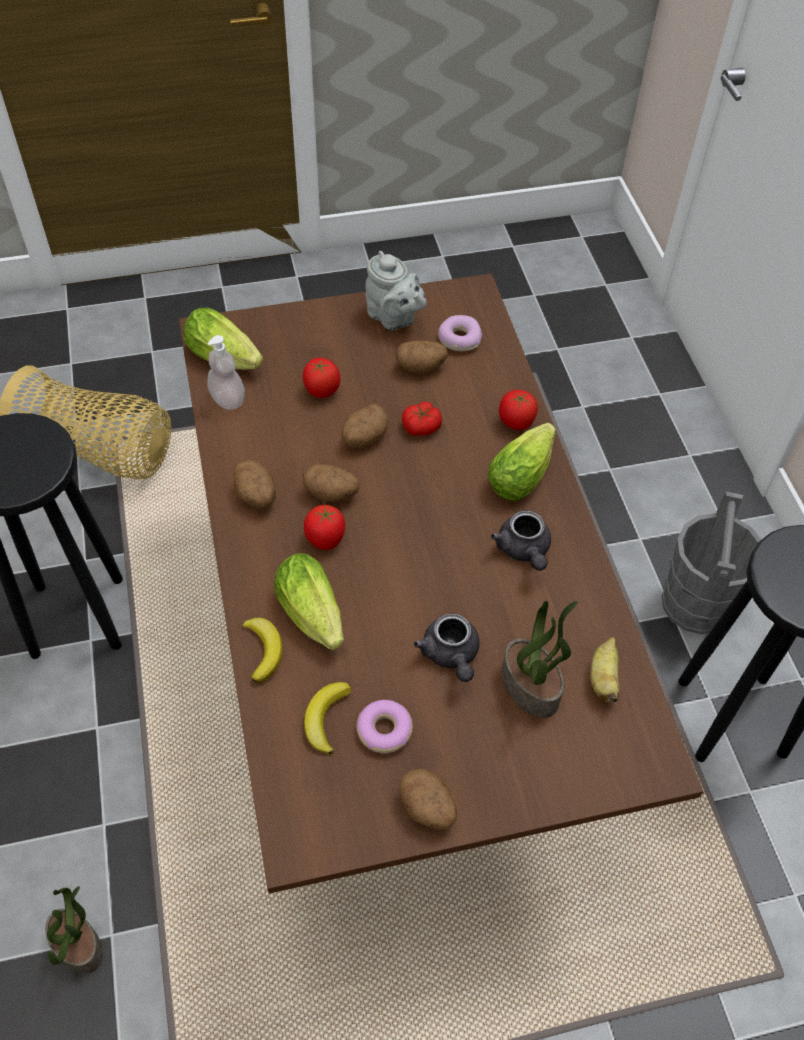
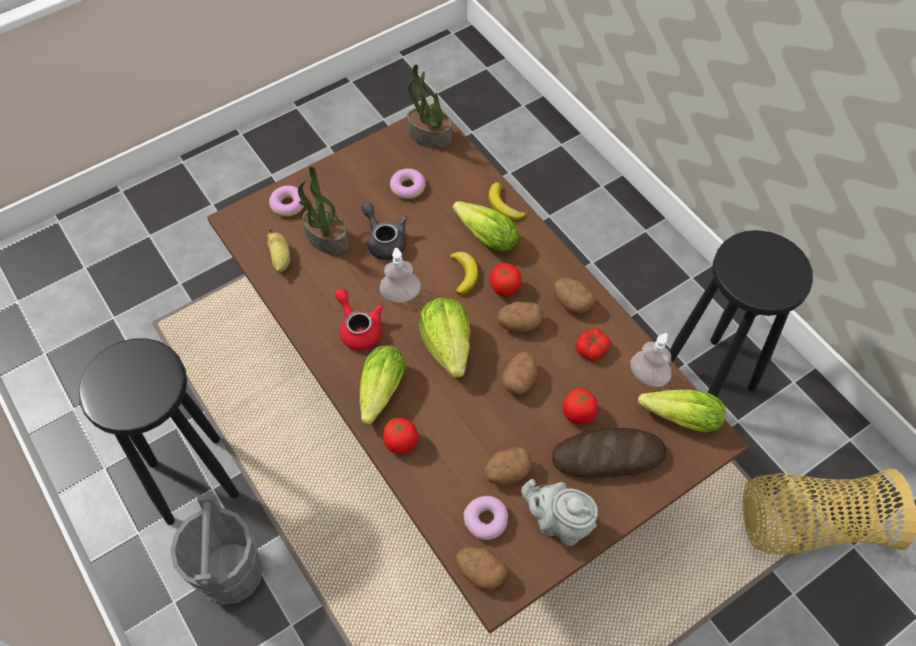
camera: 160 degrees right, 5 degrees up
(79, 945) = (563, 206): potted plant -> potted plant (428, 136)
(316, 349) = (608, 456): none -> bread
(325, 718) = (445, 182): banana -> banana (464, 274)
(421, 426) = (478, 408): tomato -> tomato (591, 348)
(426, 496) = (447, 346): none -> lettuce
(428, 808) = (366, 158): potato -> potato (480, 571)
(457, 574) = (401, 295): none -> soap dispenser
(524, 550) = (358, 328): grey teapot -> red teapot
(573, 765) = (288, 204): none -> donut

